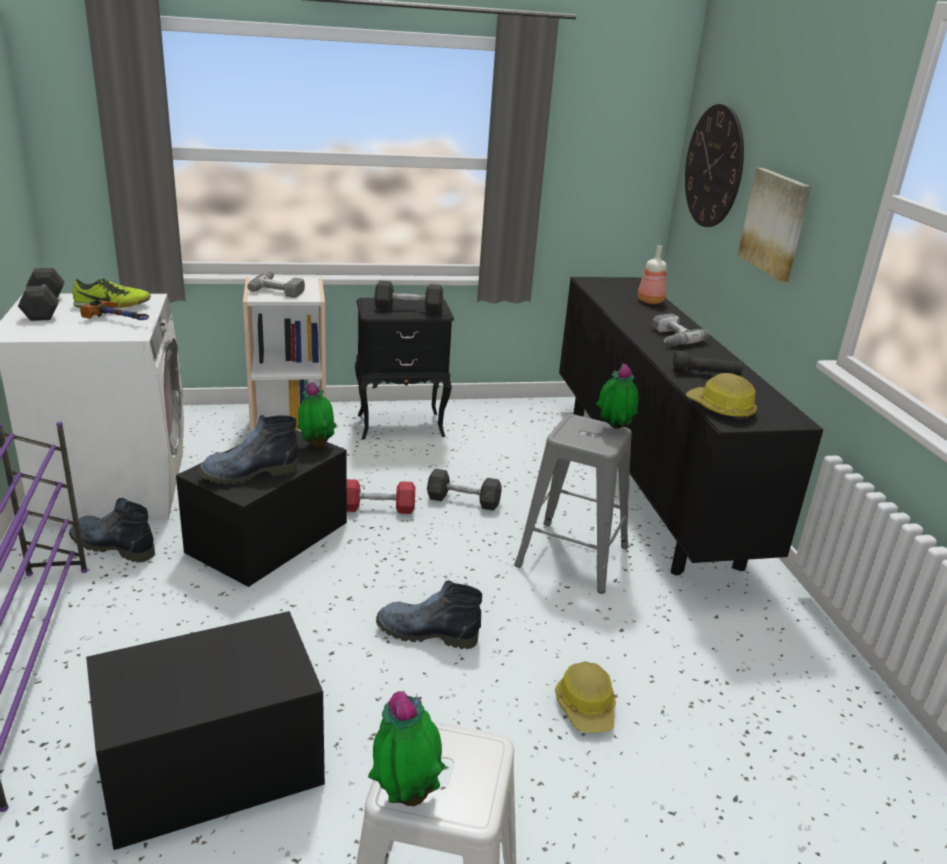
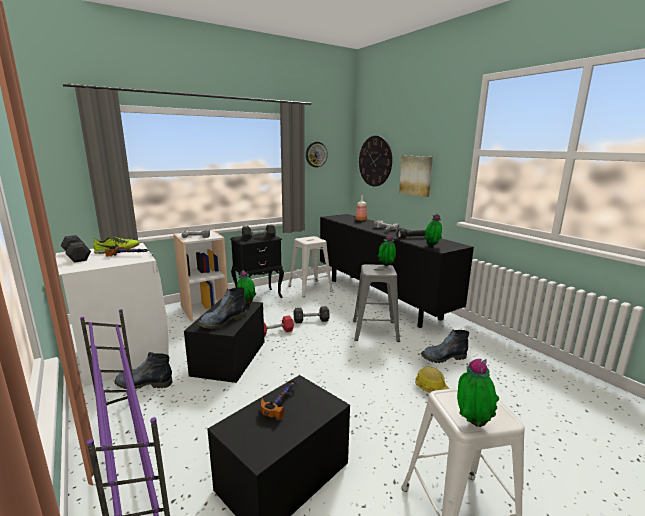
camera: 20 degrees left, 10 degrees down
(220, 649) = (281, 402): none -> hammer
(425, 633) = (339, 378): boot -> boot (443, 358)
(514, 429) = (310, 288): none -> white stool
(582, 134) = (316, 154): none -> wall clock
(720, 409) = (432, 246): hard hat -> potted plant

